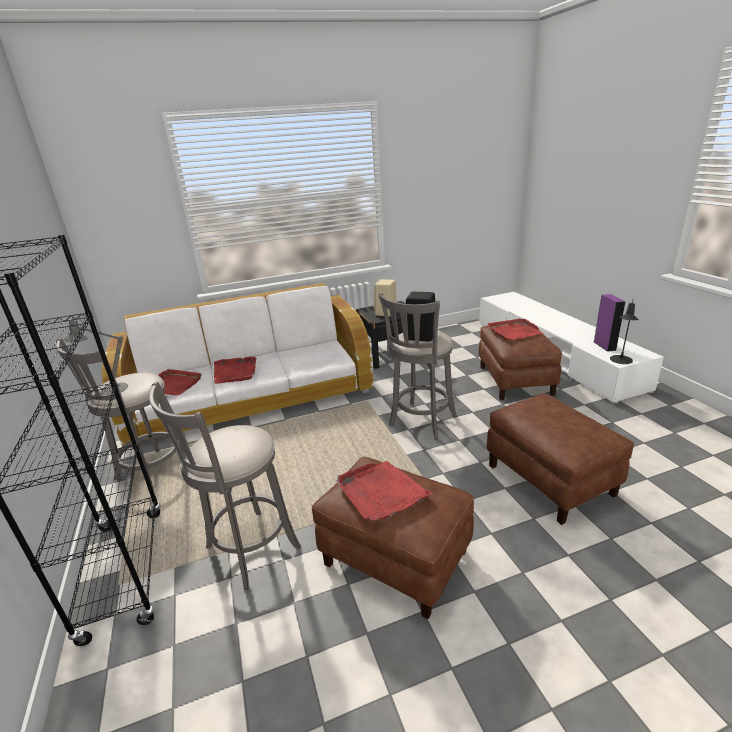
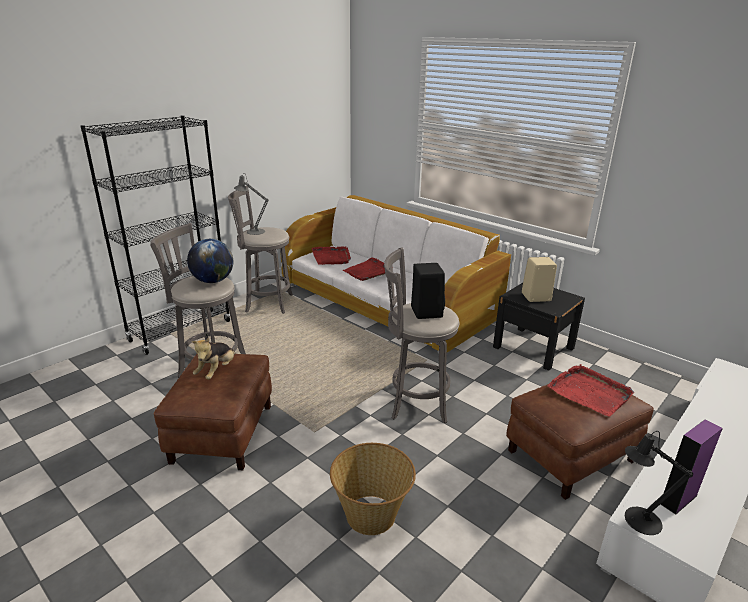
camera: 60 degrees right, 0 degrees up
(233, 435) = (213, 281): none -> globe
(381, 492) = (217, 371): red tray -> plush toy
(550, 479) = (371, 515): brown ottoman -> basket

